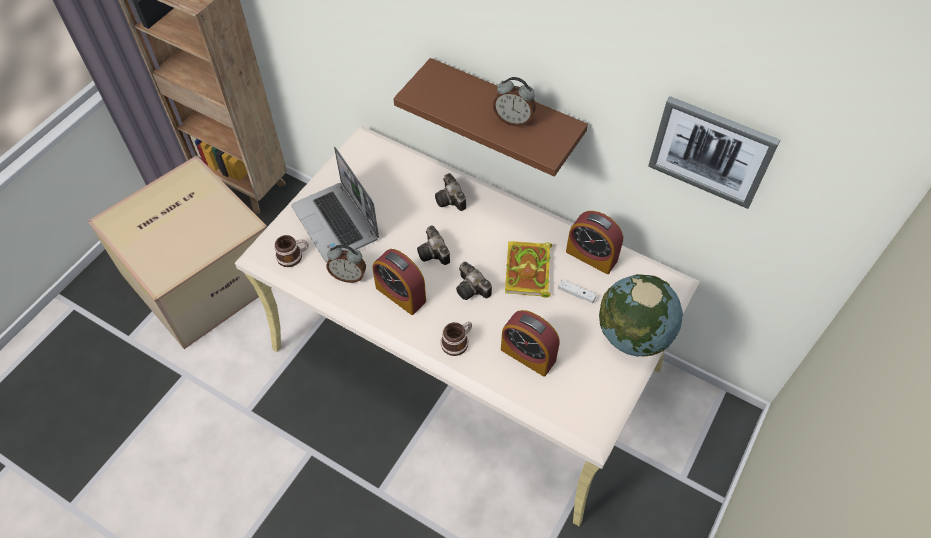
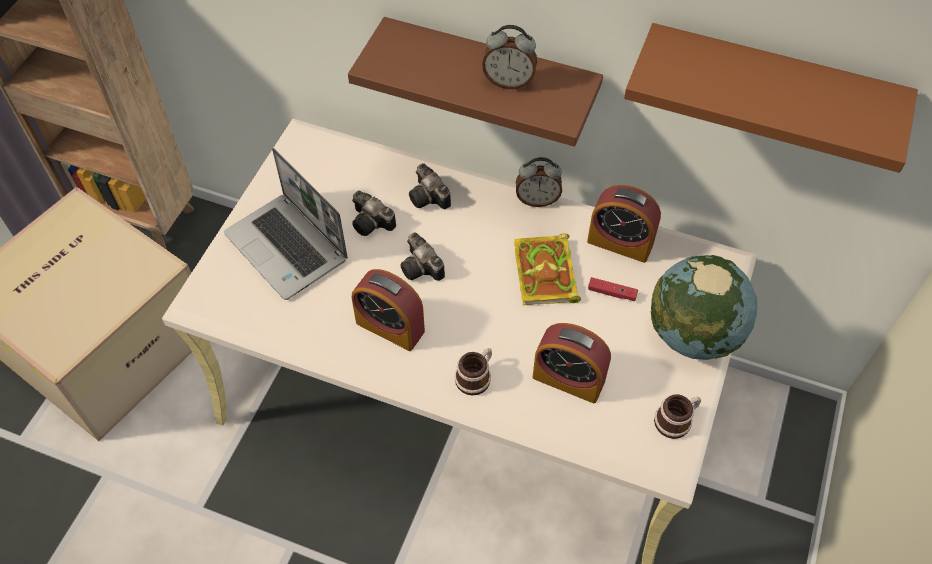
camera: 10 degrees left, 0 degrees up
(293, 256) = (239, 298): mug -> mug (676, 420)
(349, 276) = (317, 313): alarm clock -> alarm clock (537, 200)
(473, 289) = (481, 306): camera -> camera (373, 223)
(576, 294) = (612, 293): white game controller -> red game controller
(711, 151) = (769, 88): picture -> brown shelf

